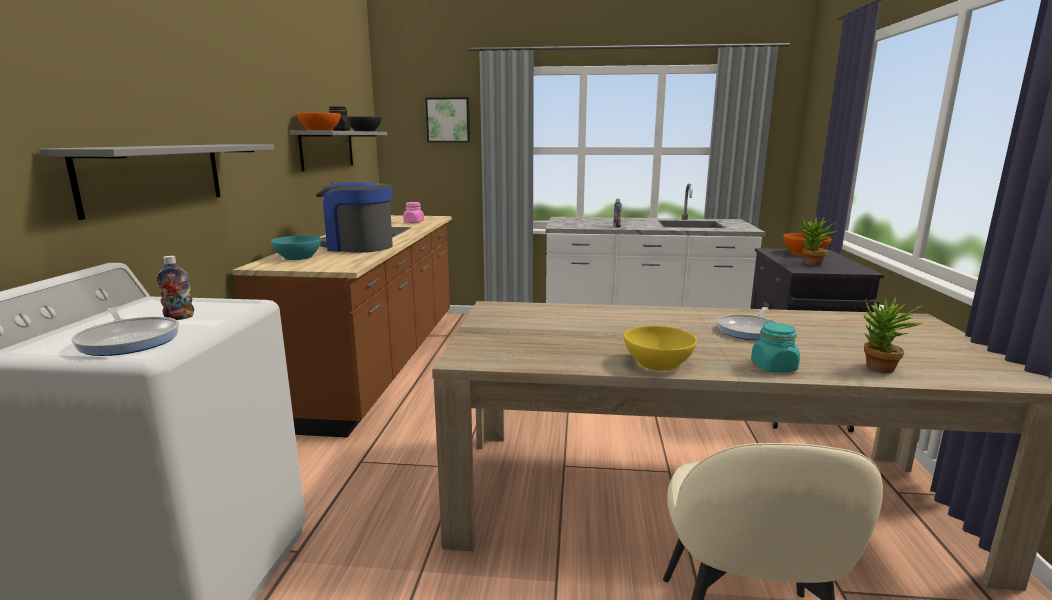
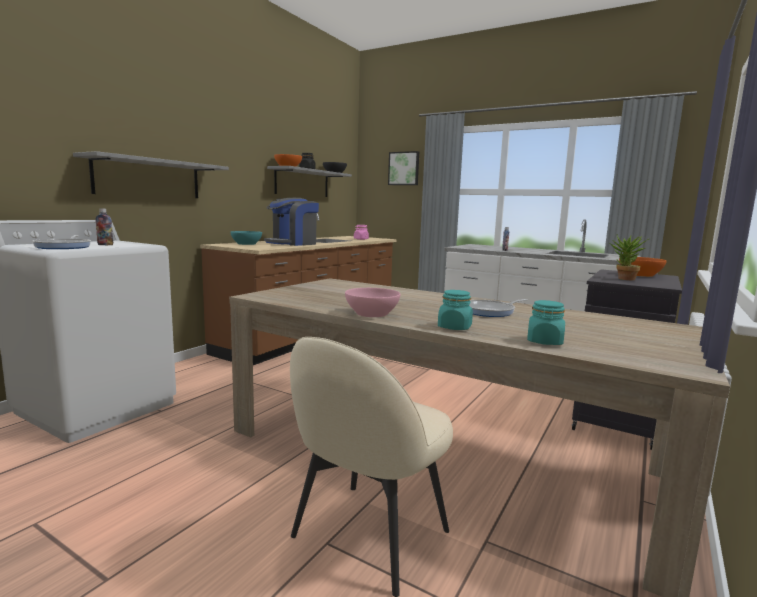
camera: 25 degrees right, 5 degrees down
(358, 246) = (292, 243): coffee machine -> coffee machine turned 90 degrees counterclockwise
(658, 363) = (372, 313): yellow bowl -> pink bowl
(879, 370) = (544, 341): potted plant -> turquoise jar

